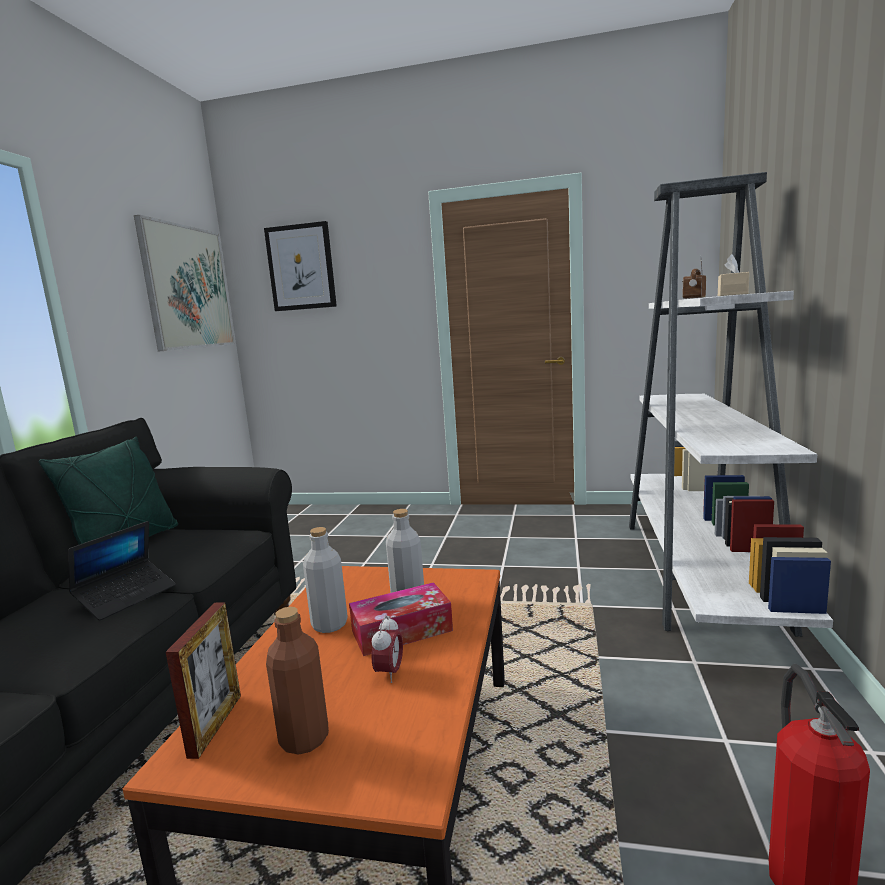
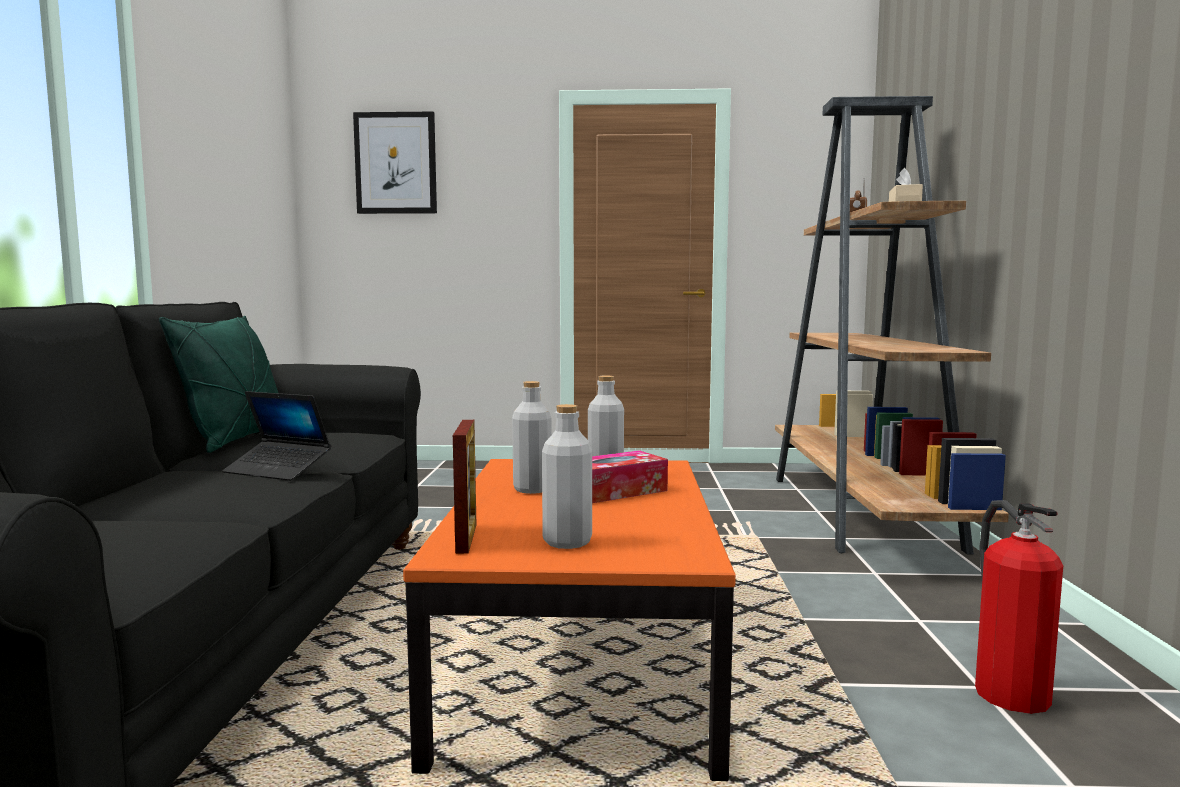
camera: 10 degrees left, 5 degrees down
(127, 596) = (278, 470): laptop -> laptop turned 90 degrees clockwise
(188, 288) = (259, 170): picture -> none
(304, 738) = (567, 542): brown bottle -> grey bottle
(389, 673) = (622, 511): alarm clock -> none
(698, 572) = (860, 512): white bookcase -> brown bookcase

